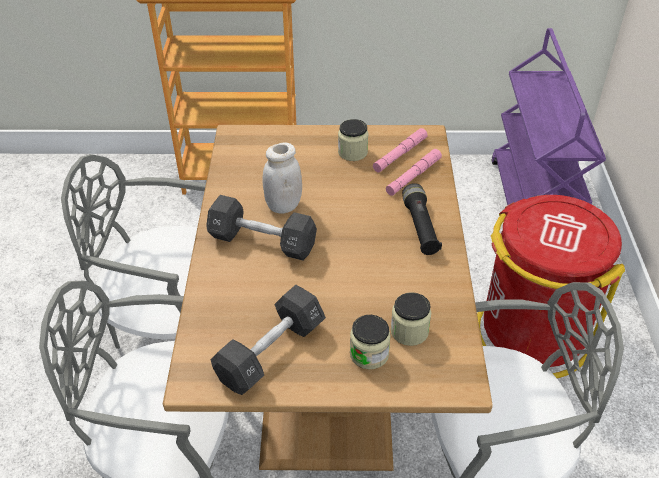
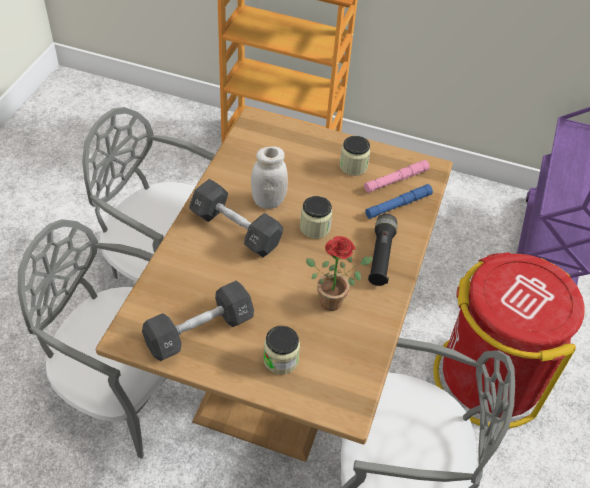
camera: 15 degrees right, 5 degrees up
(395, 280) = (334, 300): none -> potted plant
(409, 331) = (325, 350): jar -> jar (315, 228)
(413, 176) = (398, 205): pink flashlight -> blue flashlight

